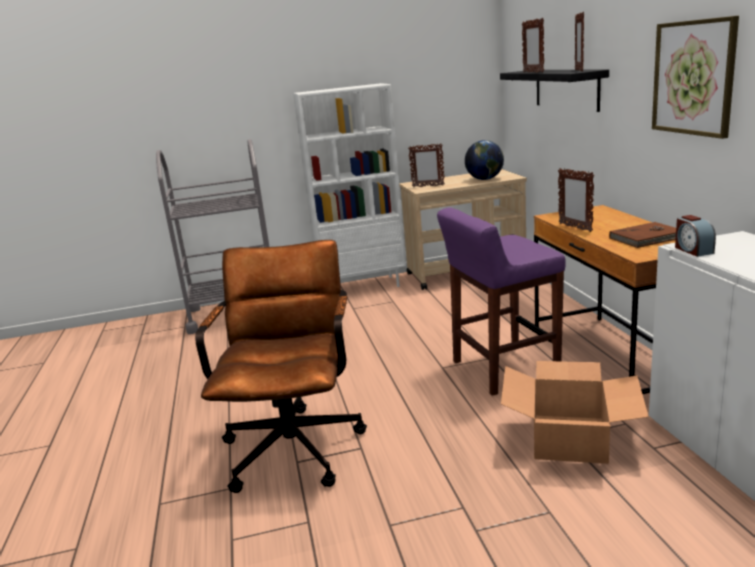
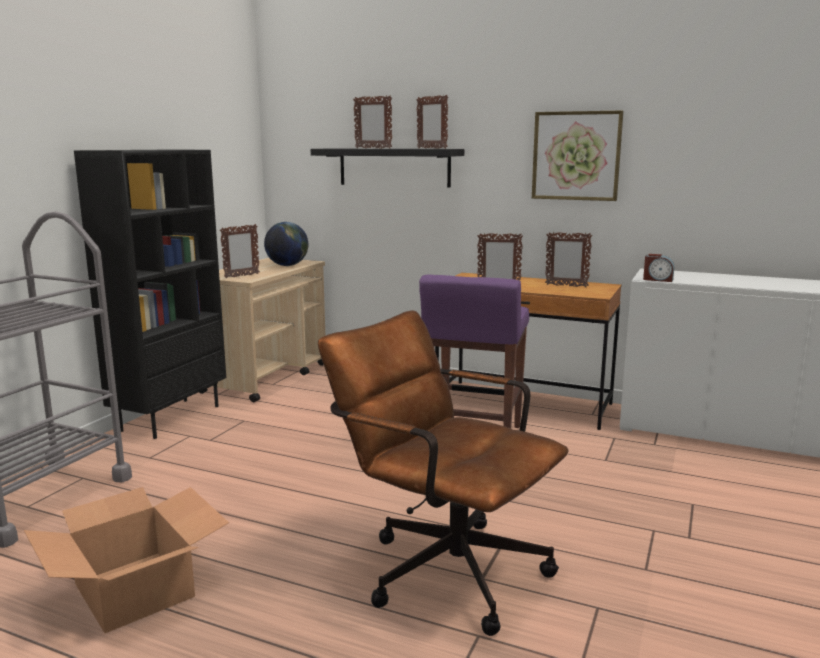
camera: 55 degrees left, 5 degrees down
(363, 286) = (170, 417): white bookcase -> black bookcase
(570, 438) = (609, 459): cardboard box -> cardboard box (135, 589)
(648, 238) = (566, 286): brown book -> picture frame

